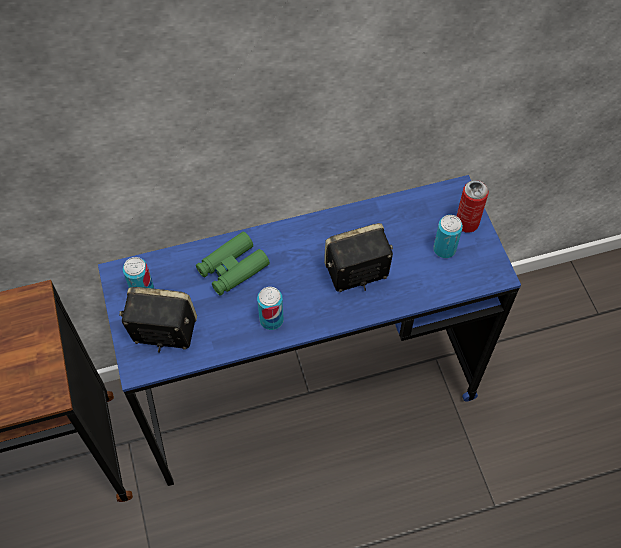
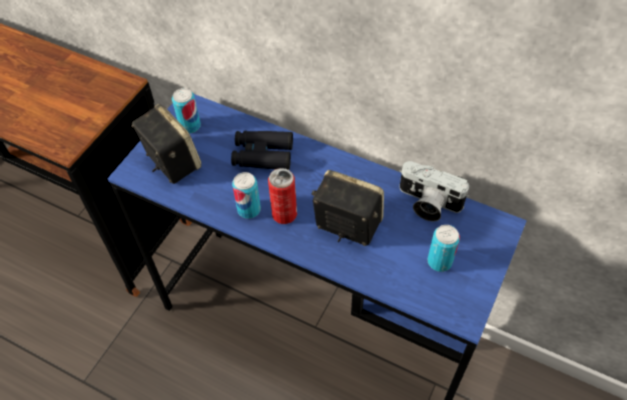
camera: 45 degrees right, 5 degrees down
(232, 268) = (263, 155): green binoculars -> black binoculars
(394, 213) = (427, 203): none -> camera
(466, 223) = (482, 256): can -> can (284, 214)

